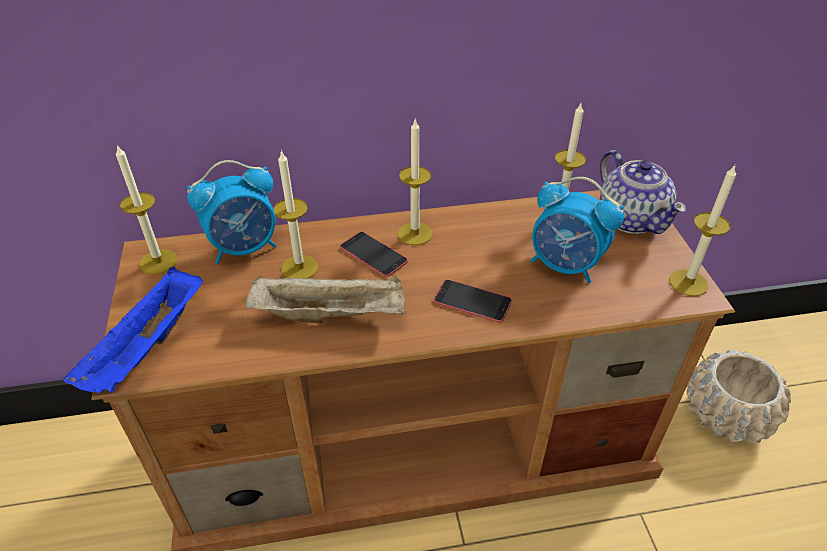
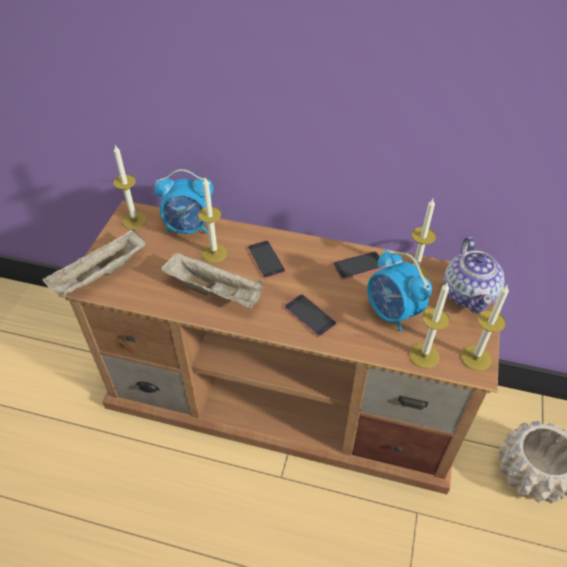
camera: 25 degrees right, 5 degrees up
(148, 348) = (100, 276): blue tray -> beige tray
(414, 234) = (302, 253): candle -> candle (424, 355)
(491, 226) = (359, 265): none -> phone

